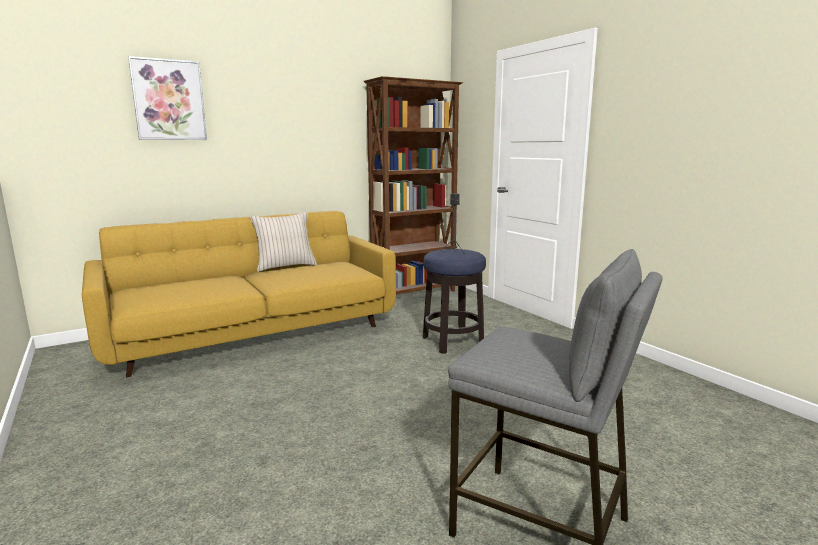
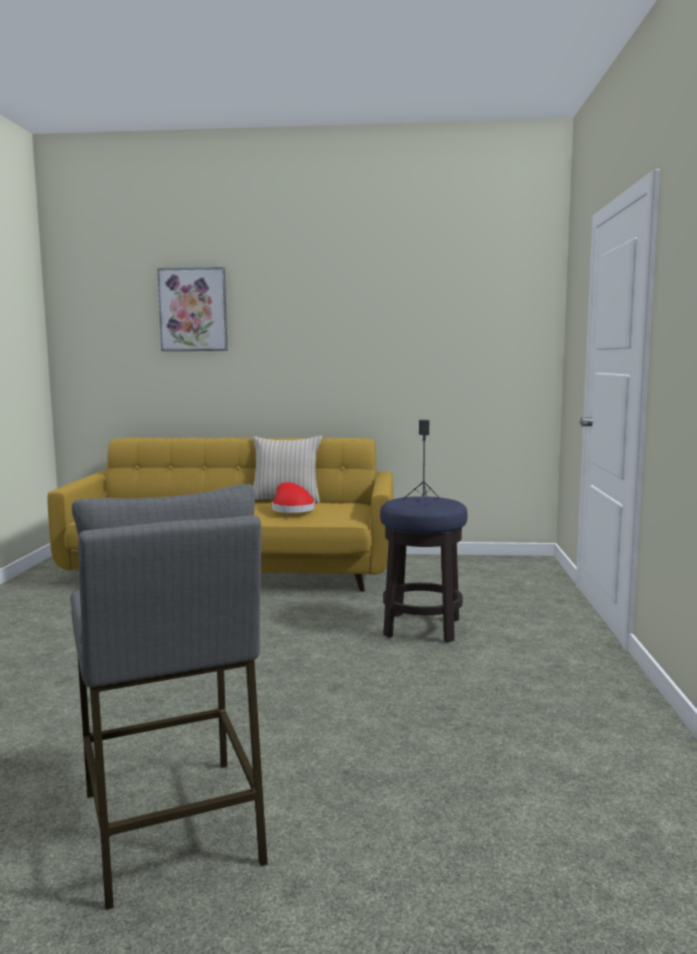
camera: 35 degrees right, 5 degrees down
(313, 273) = (291, 509): none -> red hat
(414, 293) = (479, 563): brown bookcase -> none

